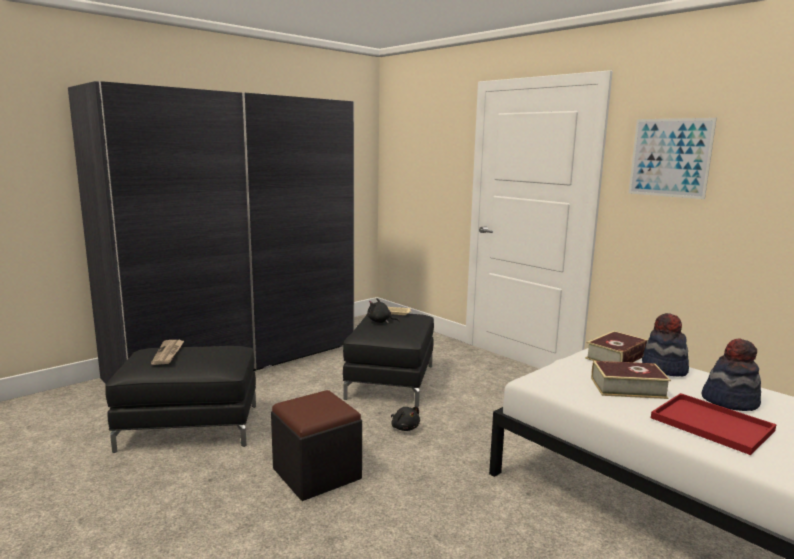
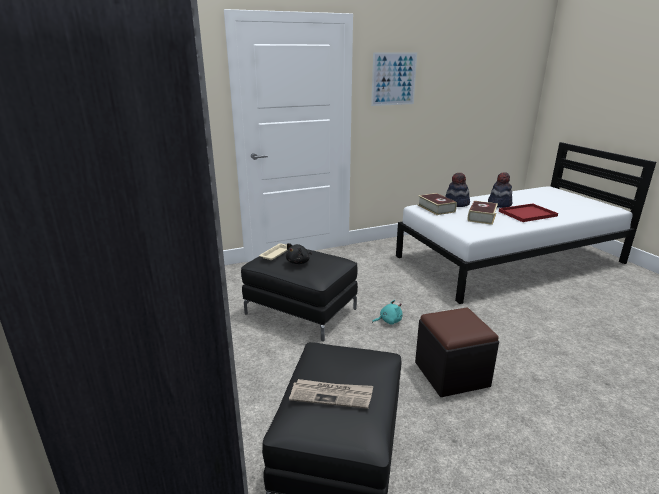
camera: 70 degrees left, 10 degrees up
(404, 427) = (389, 321): black plush toy -> turquoise plush toy

